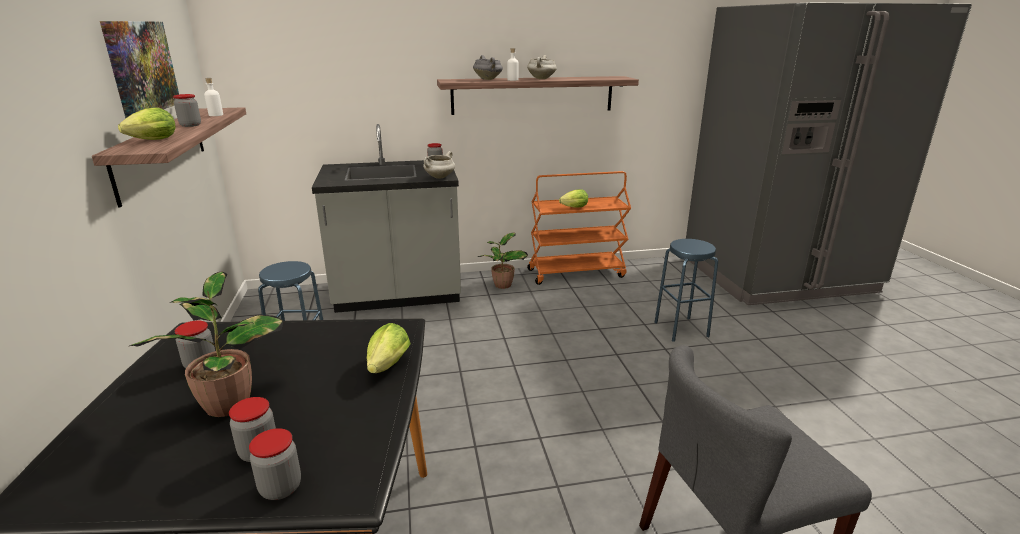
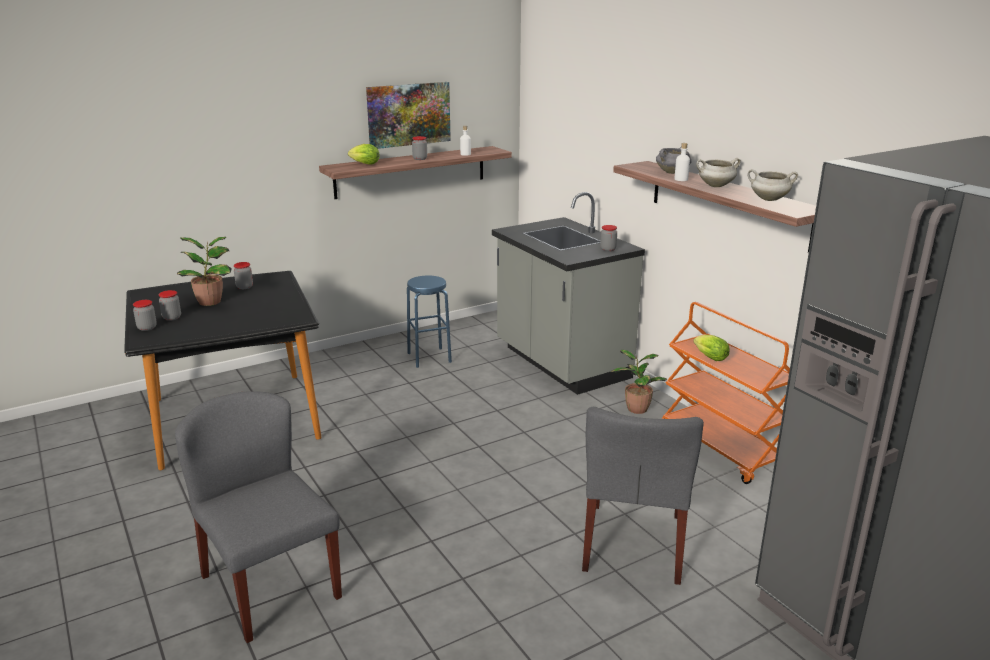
camera: 70 degrees right, 0 degrees up
(386, 368) = (250, 325): lettuce -> none
(439, 177) = (567, 257): white cooking pot -> white cooking pot (768, 199)
(681, 329) = (634, 543): blue stool -> grey chair

